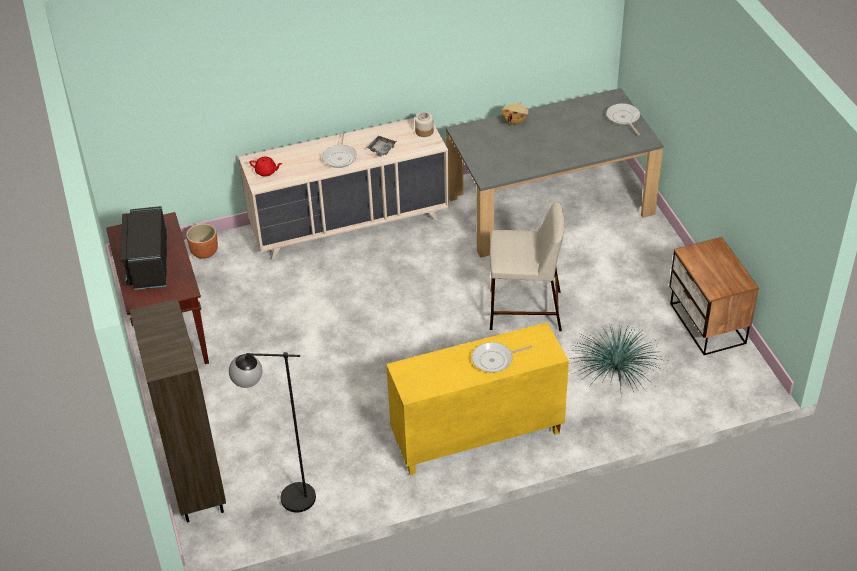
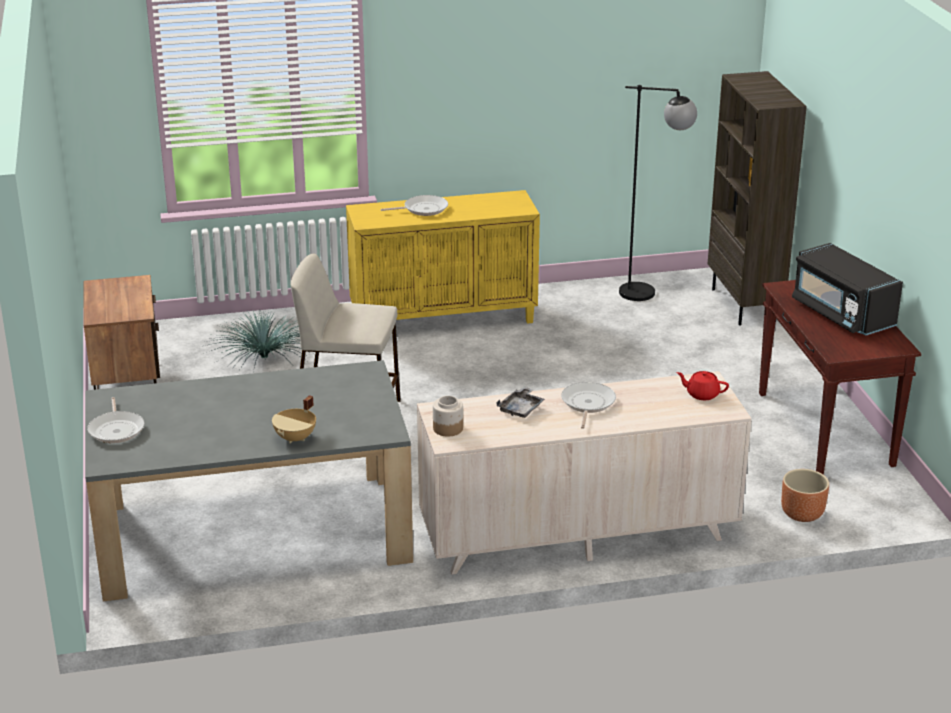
camera: 175 degrees left, 15 degrees down
(148, 263) = (841, 314): black microwave -> black microwave turned 150 degrees clockwise

